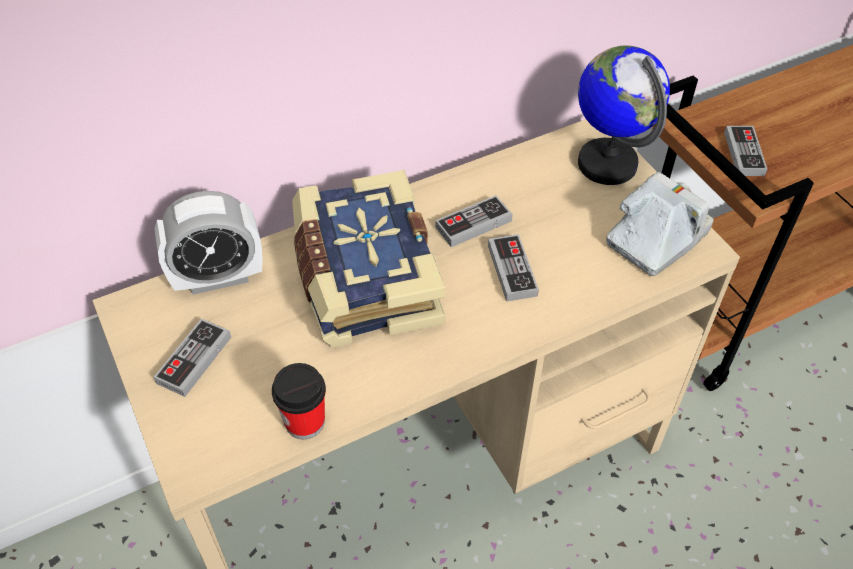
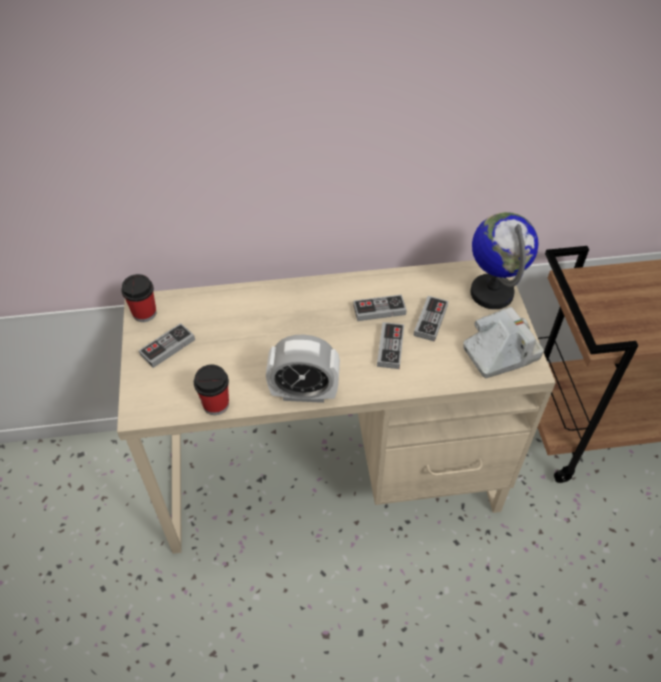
camera: 20 degrees right, 0 degrees up
(136, 320) = (144, 313): none -> cup
(218, 277) = (203, 300): alarm clock -> alarm clock (304, 393)
(364, 278) = (292, 325): book -> none
(744, 153) = (604, 312): game controller -> game controller (430, 320)

